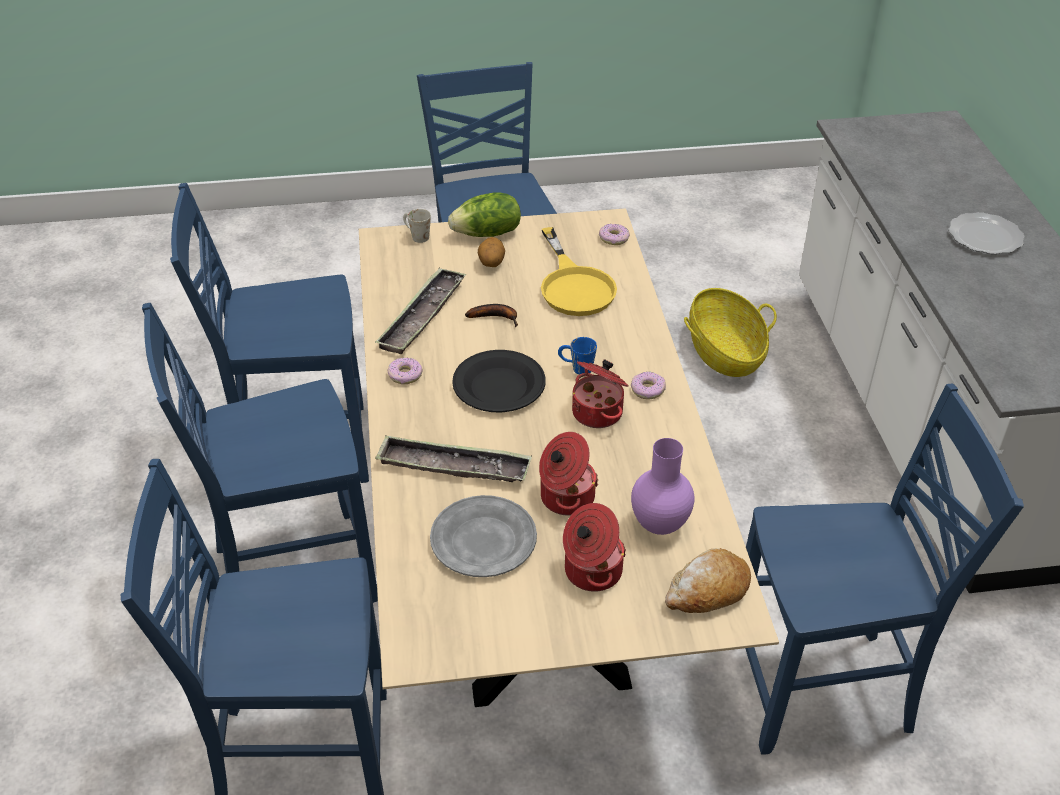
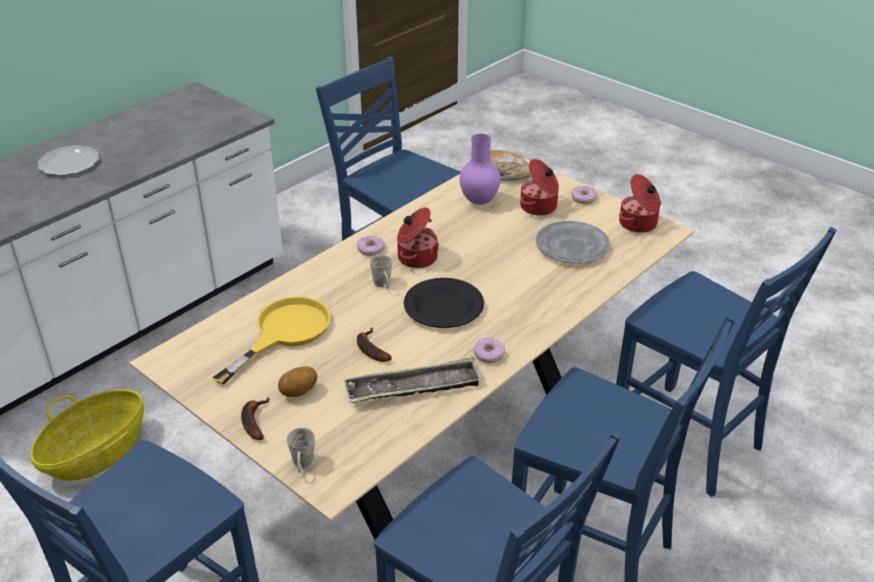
camera: 130 degrees left, 5 degrees down
(453, 466) = (537, 285): tray -> none
(487, 234) = (253, 421): lettuce -> banana
(565, 497) = (502, 237): cooking pot -> cooking pot (638, 224)
(576, 368) = (383, 285): blue mug -> white mug
(614, 238) = (190, 345): donut -> donut (583, 198)

